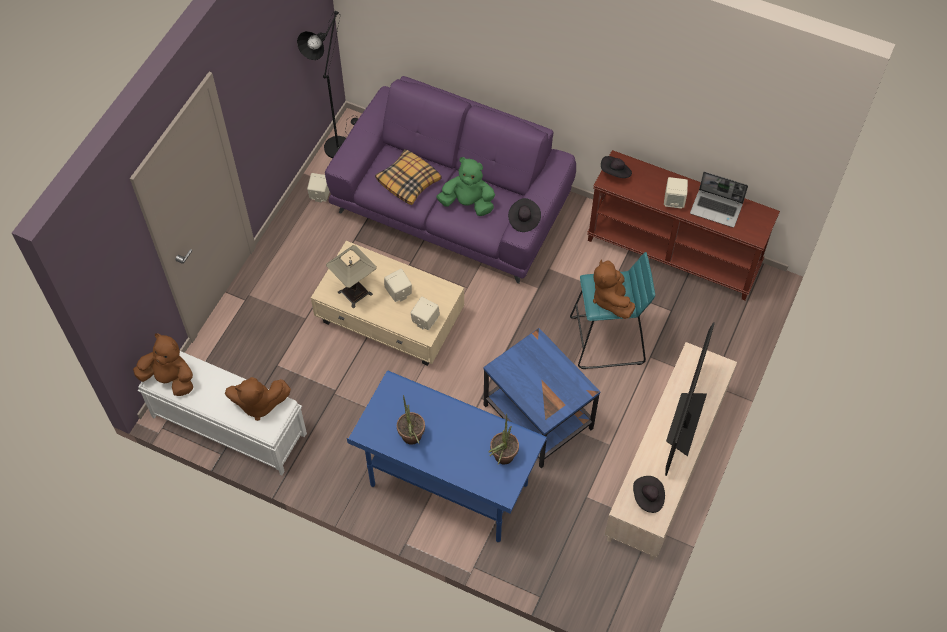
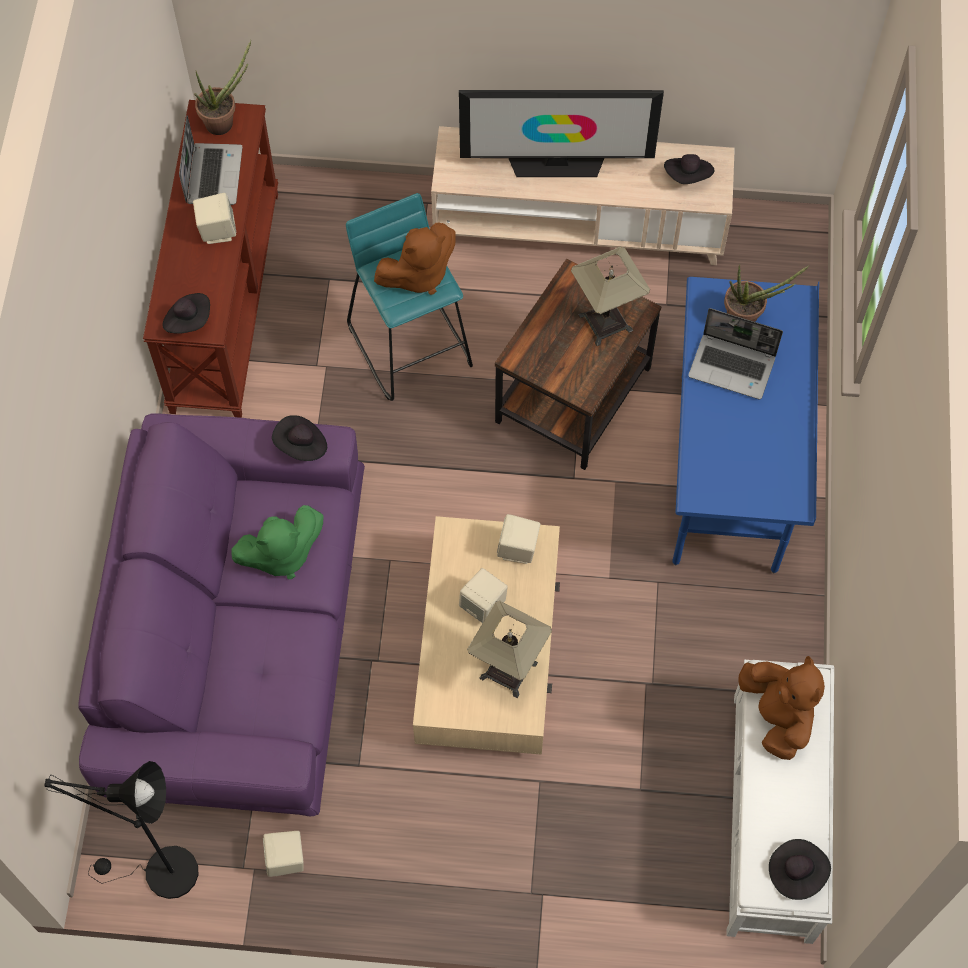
camera: 110 degrees left, 5 degrees up
(170, 379) = (796, 872): brown plush toy -> black hat
(409, 181) = (266, 661): pillow -> none
(412, 440) = (773, 437): potted plant -> potted plant (225, 121)
(468, 203) = (280, 554): green plush toy -> green plush toy turned 105 degrees counterclockwise
(470, 436) = (733, 367): none -> laptop
(537, 418) = (574, 397): blue side table -> brown side table
(544, 396) = (605, 322): none -> table lamp

